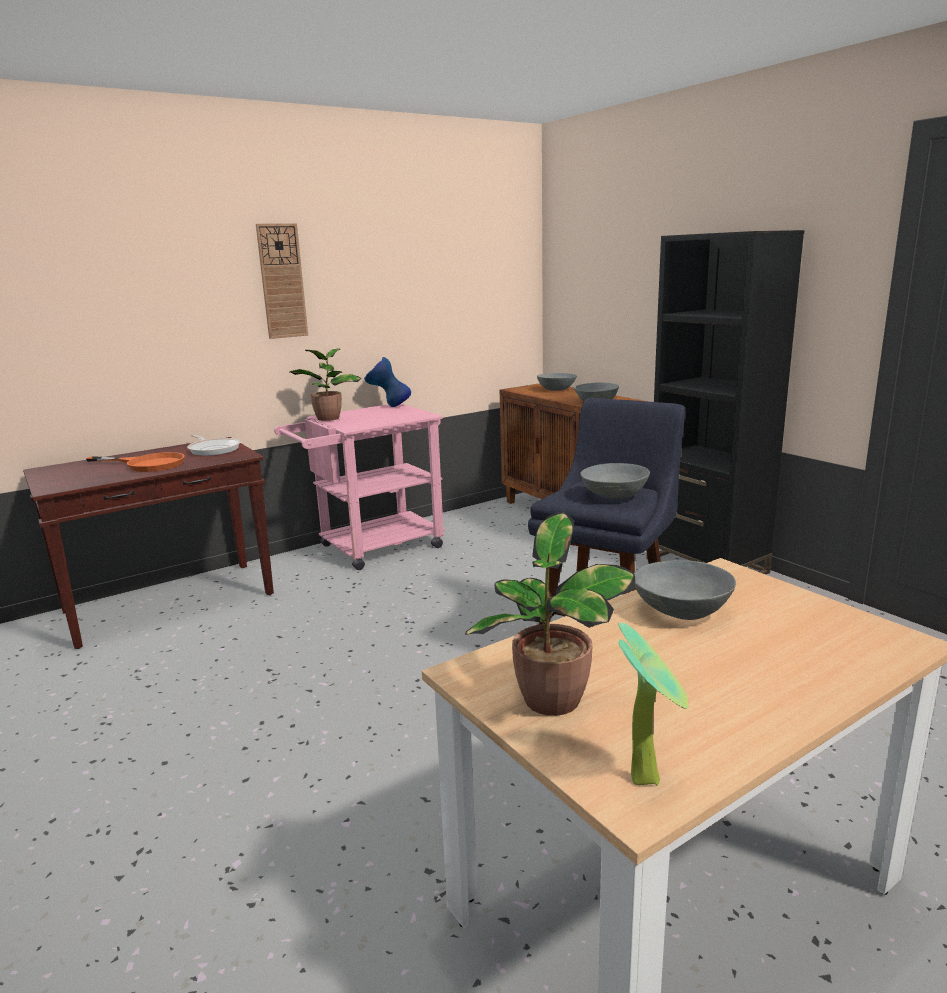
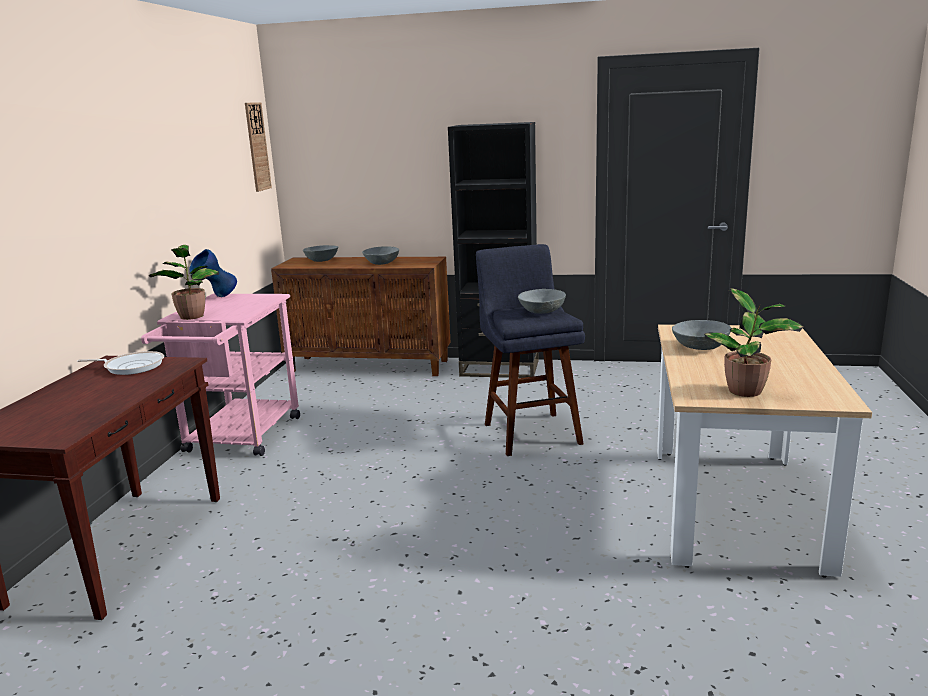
camera: 45 degrees left, 0 degrees up
(147, 464) = (100, 394): orange frying pan -> none
(282, 281) = (120, 181): wall clock -> wall clock (257, 147)
(648, 776) = (827, 395): potted plant -> none

